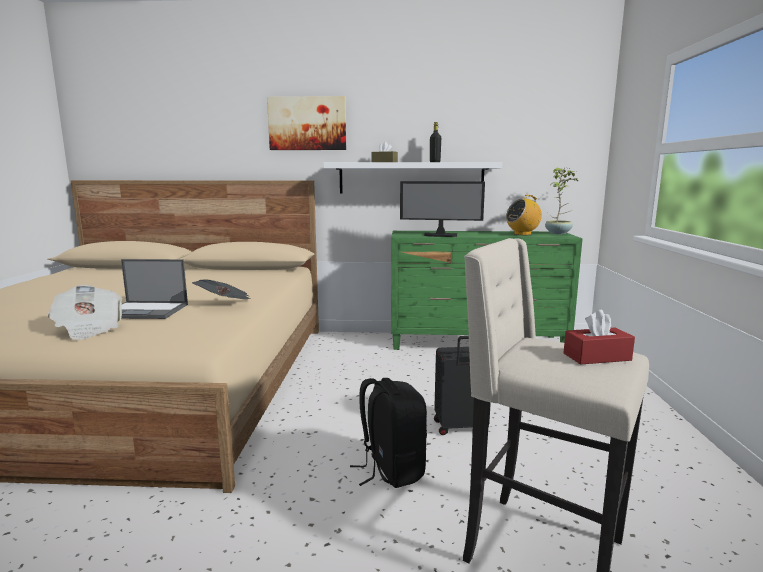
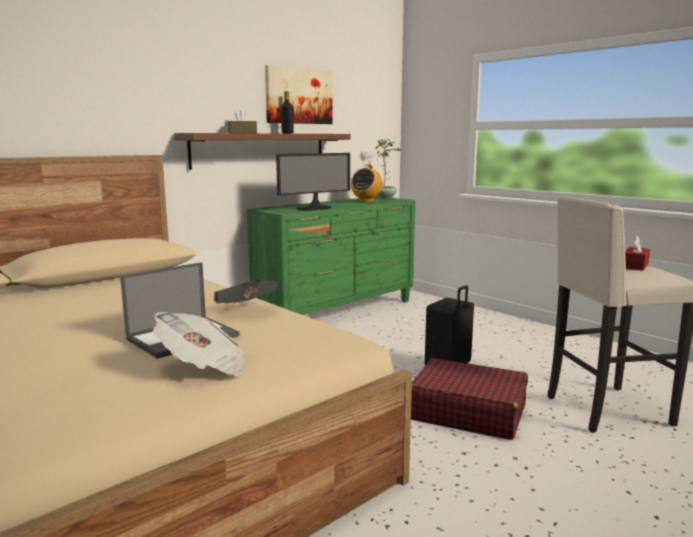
camera: 45 degrees left, 0 degrees up
(307, 123) = (146, 83): picture -> picture (299, 96)
(391, 470) = (467, 412): black backpack -> red suitcase
(411, 178) = (260, 150): white shelf -> brown shelf

